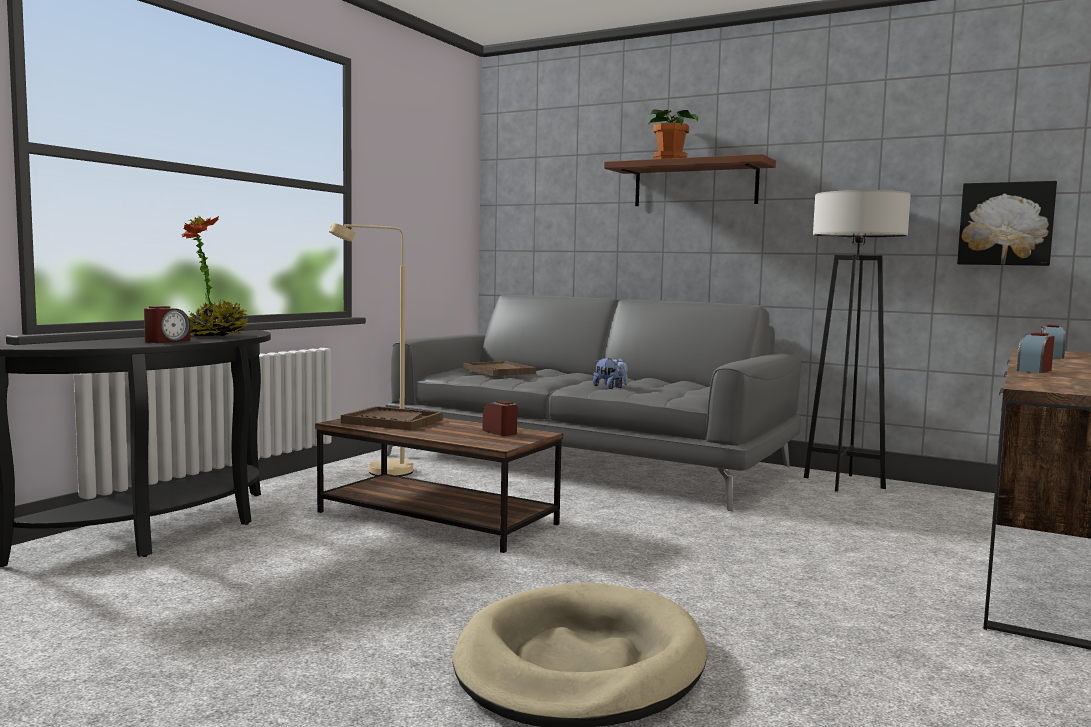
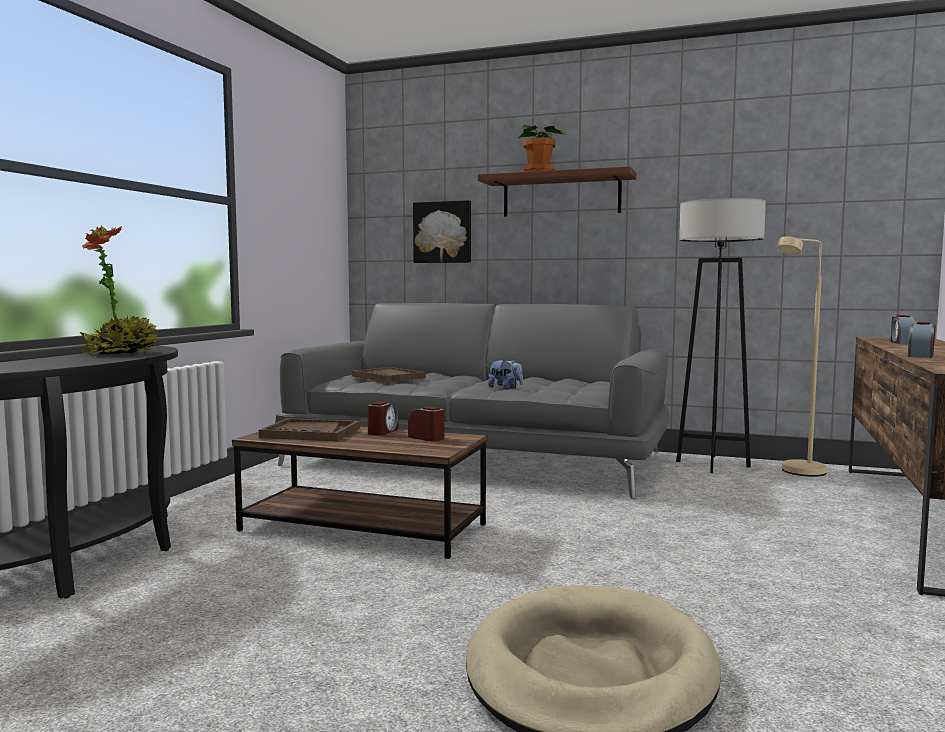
camera: 10 degrees left, 0 degrees up
(167, 341) = (77, 361): alarm clock -> alarm clock (382, 432)
(378, 473) = (280, 484): beige floor lamp -> beige floor lamp (797, 473)
(1005, 224) = (843, 228): picture -> picture (443, 232)

